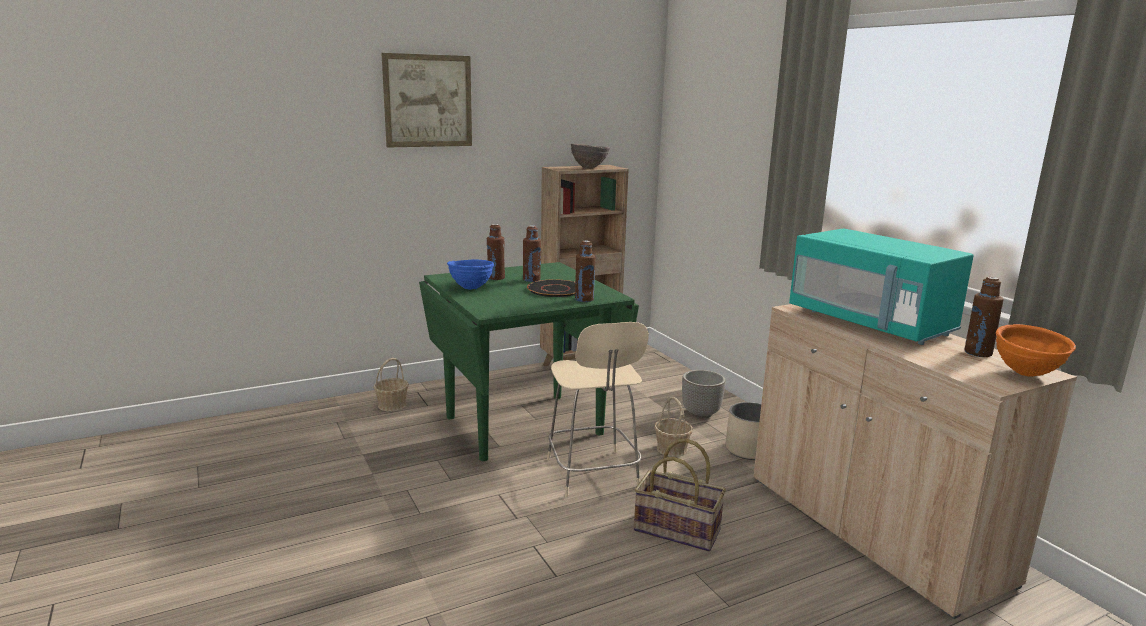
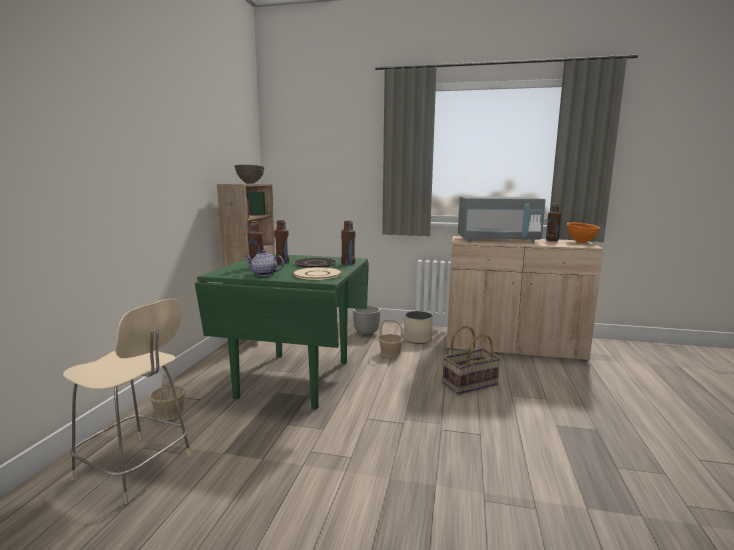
camera: 50 degrees left, 5 degrees down
(428, 101) = (143, 120): picture -> none
(471, 288) = (264, 274): blue bowl -> teapot
(506, 303) = (317, 274): none -> beige plate
(593, 475) = (387, 382): beige chair -> beige chair (137, 468)
(870, 323) = (497, 240): turquoise microwave -> grey microwave

